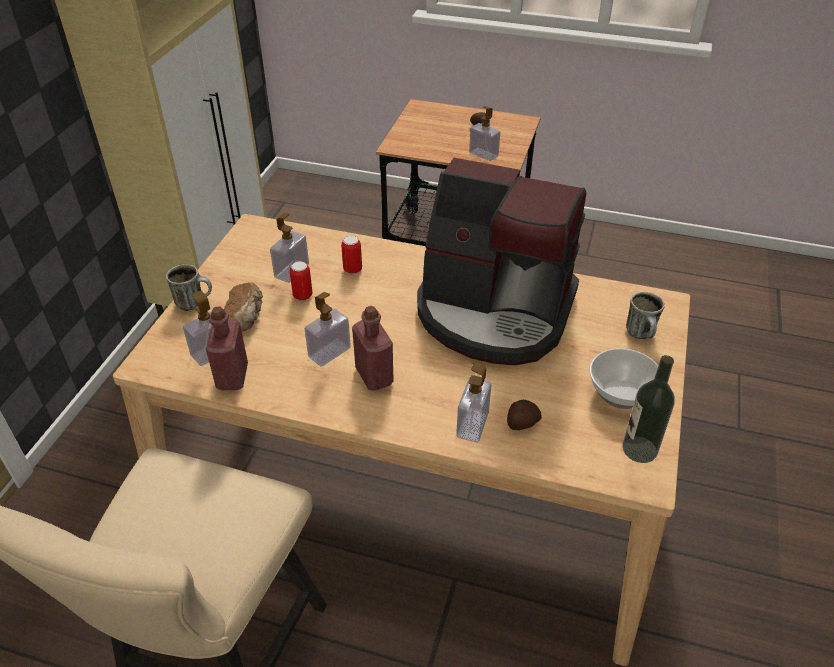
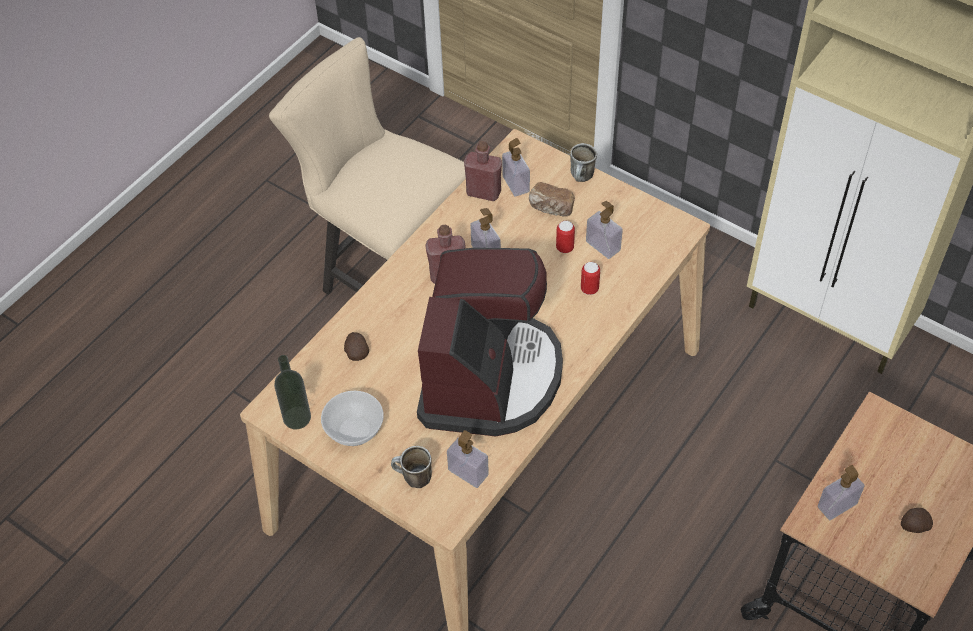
camera: 110 degrees right, 10 degrees up
(472, 425) = (370, 322): soap dispenser -> soap dispenser (468, 472)
(494, 312) = (489, 377): coffee machine -> coffee machine turned 150 degrees clockwise

